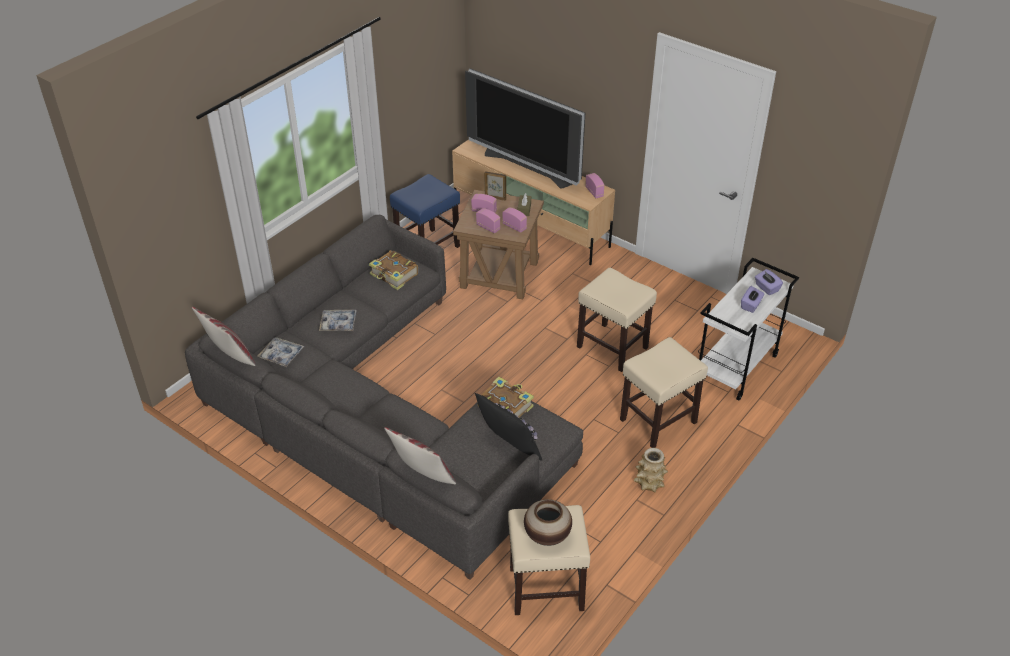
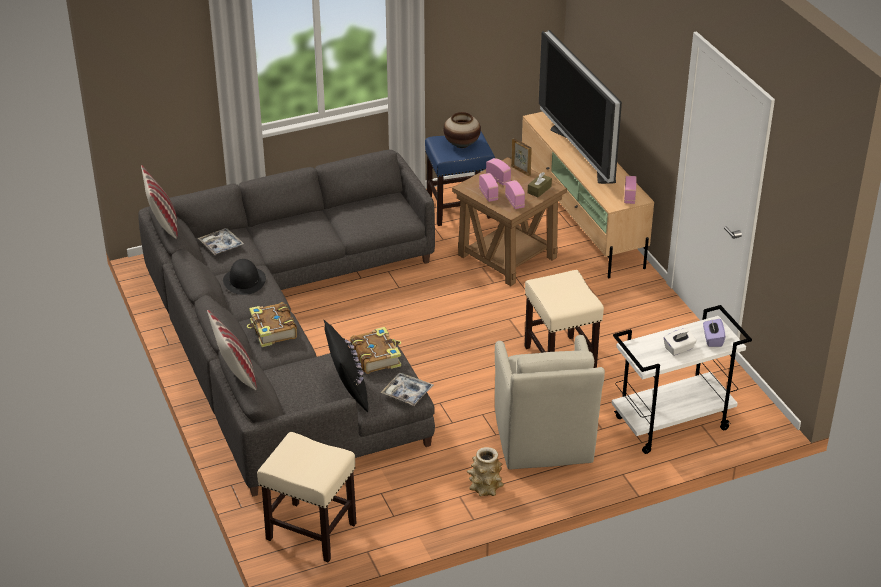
camera: 30 degrees right, 5 degrees down
(331, 381) = (244, 281): none -> black hat
(338, 324) = (291, 237): tray -> tray (407, 393)
(394, 275) = (377, 213): book -> book (272, 331)
(547, 536) = (301, 463): vase -> vase (461, 144)
(657, 421) = (543, 440): beige stool -> beige armchair
(751, 305) = (679, 349): purple tissue box -> white tissue box

